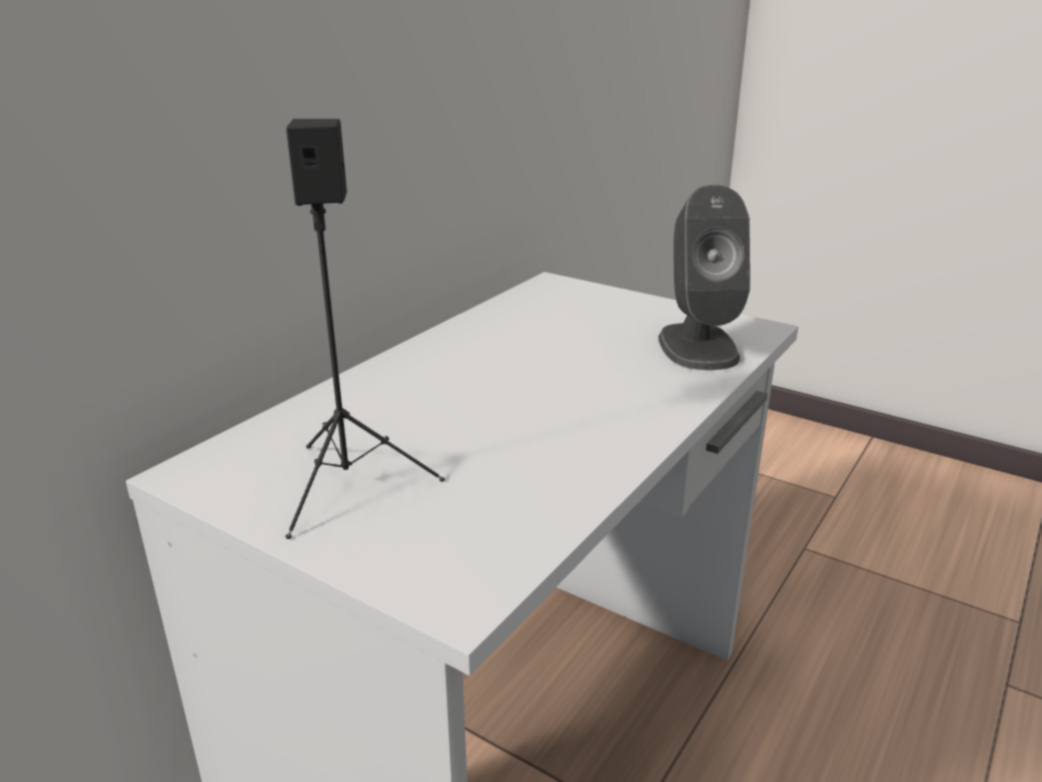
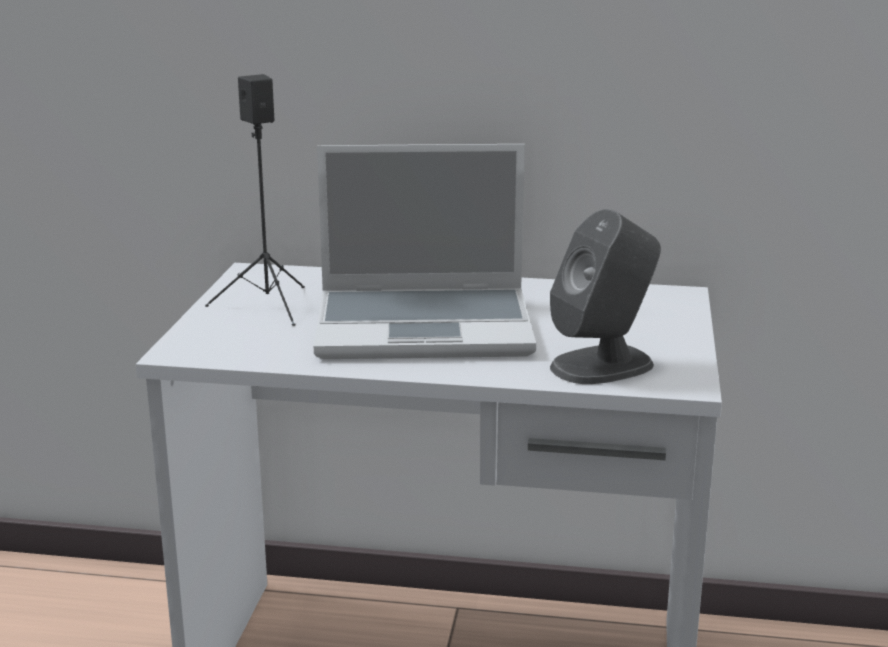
camera: 65 degrees right, 5 degrees down
(529, 400) = (426, 326): none -> laptop

